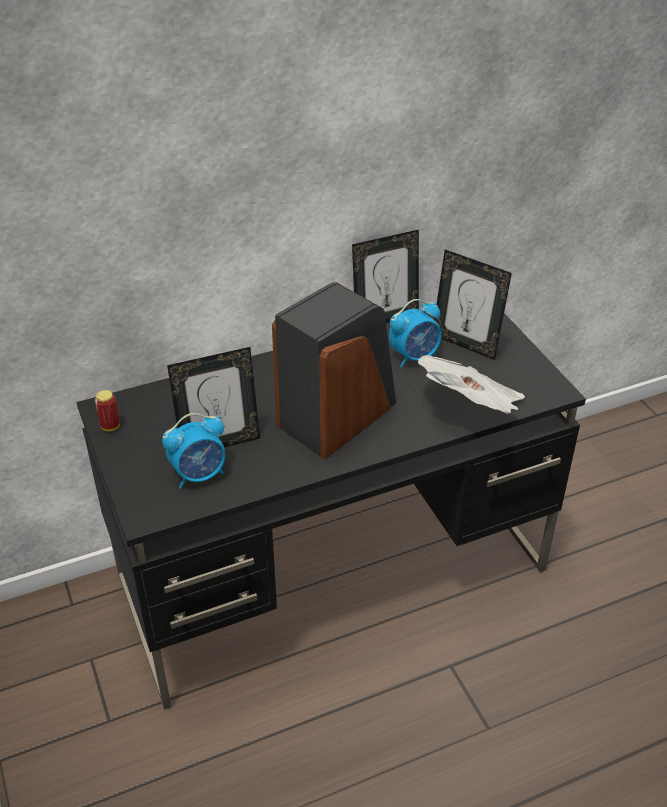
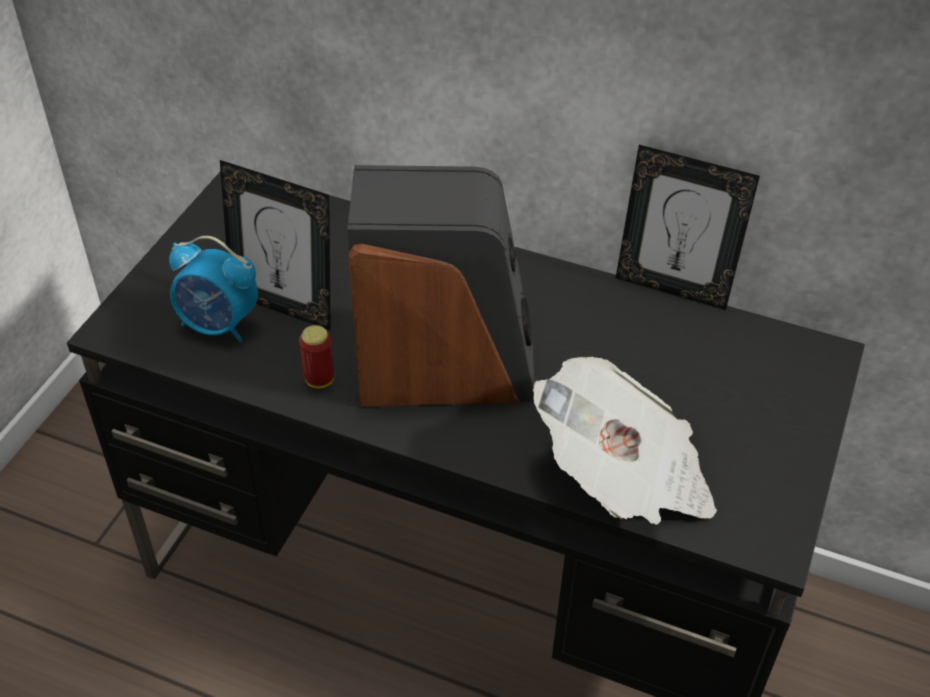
camera: 45 degrees right, 5 degrees up
(110, 426) = (216, 212): can -> can (319, 380)
(414, 356) = (642, 360): alarm clock -> none
(465, 344) = (734, 390): picture frame -> none

